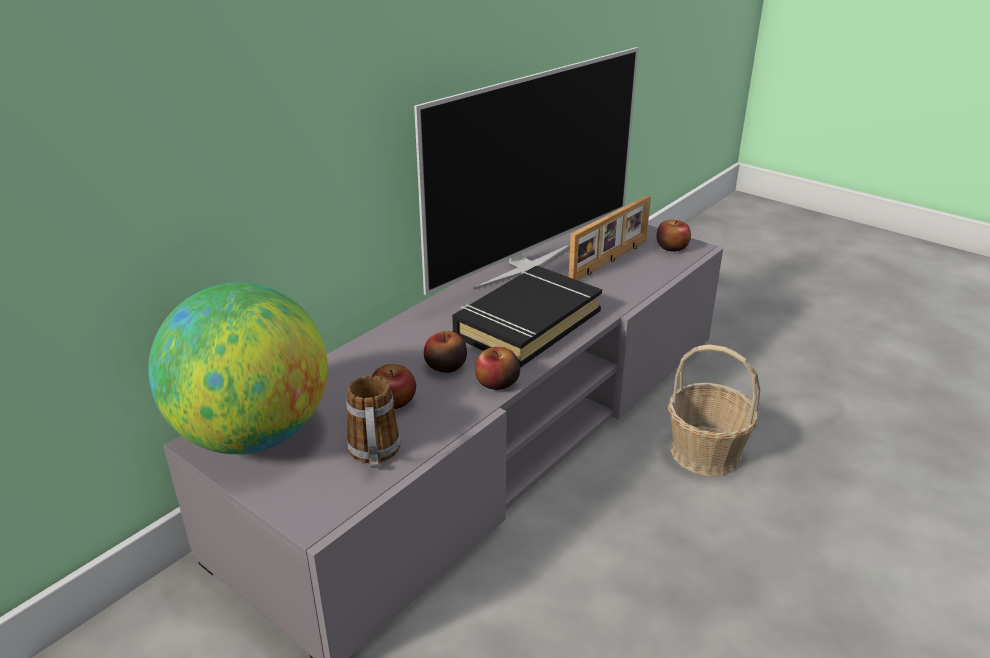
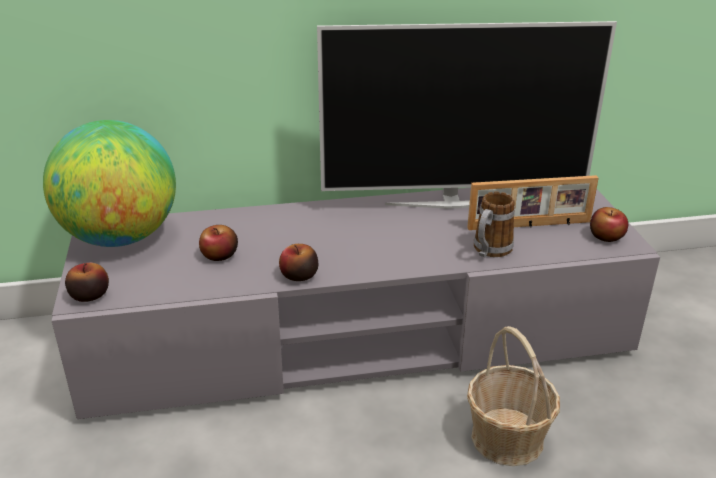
camera: 40 degrees right, 0 degrees up
(374, 455) = (160, 282): mug -> mug (489, 251)
(445, 366) = (284, 248): apple -> apple (89, 295)
(527, 323) = (385, 245): black book -> none

